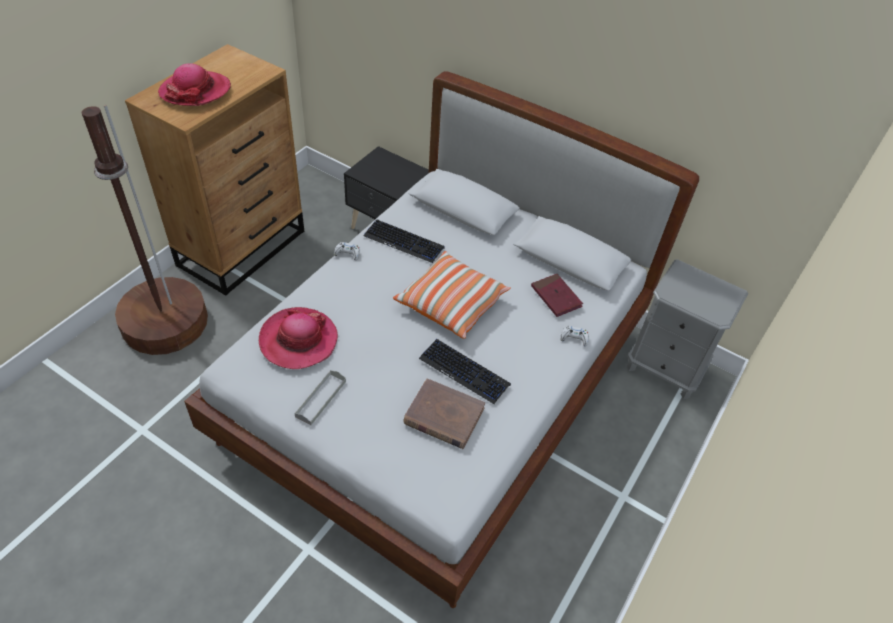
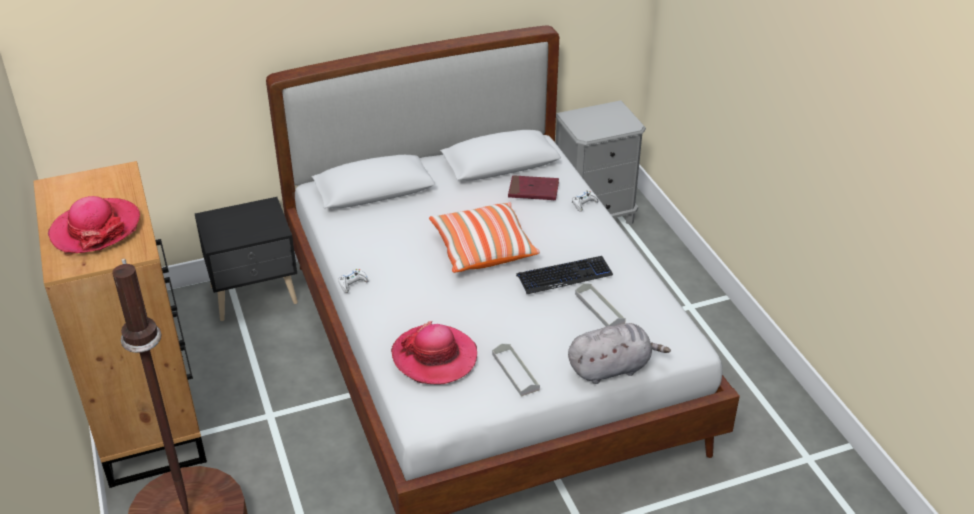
camera: 50 degrees left, 10 degrees down
(375, 463) = (611, 368): none -> grey plush toy
(404, 242) = (377, 243): keyboard -> none
(443, 416) = (599, 308): brown book -> grey tray

